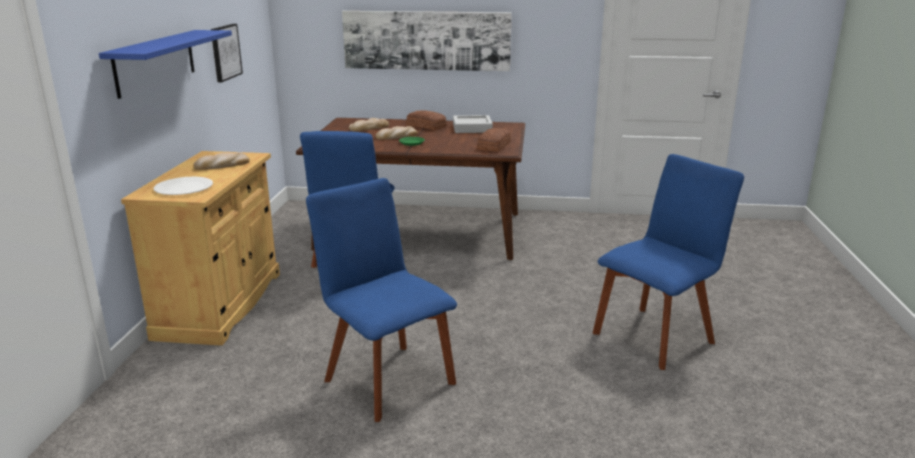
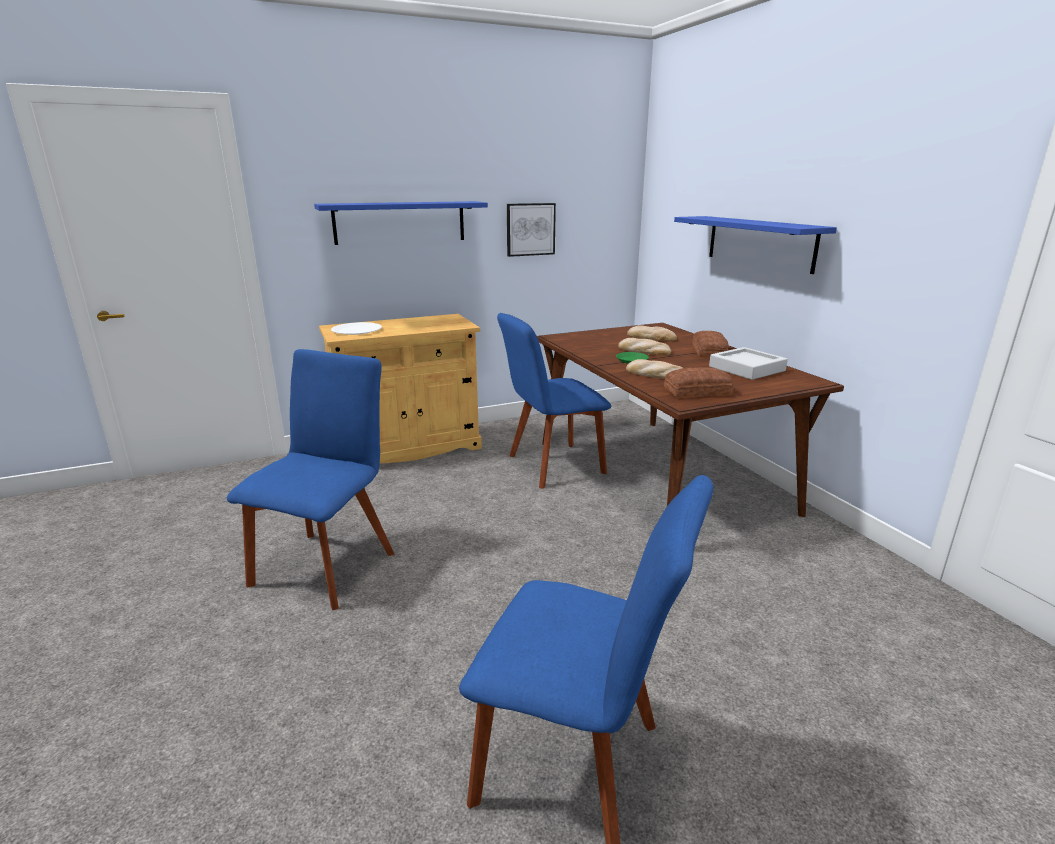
camera: 60 degrees right, 0 degrees up
(222, 165) = (426, 325): bread -> bread (655, 374)
(426, 40) = (759, 243): picture -> blue shelf

